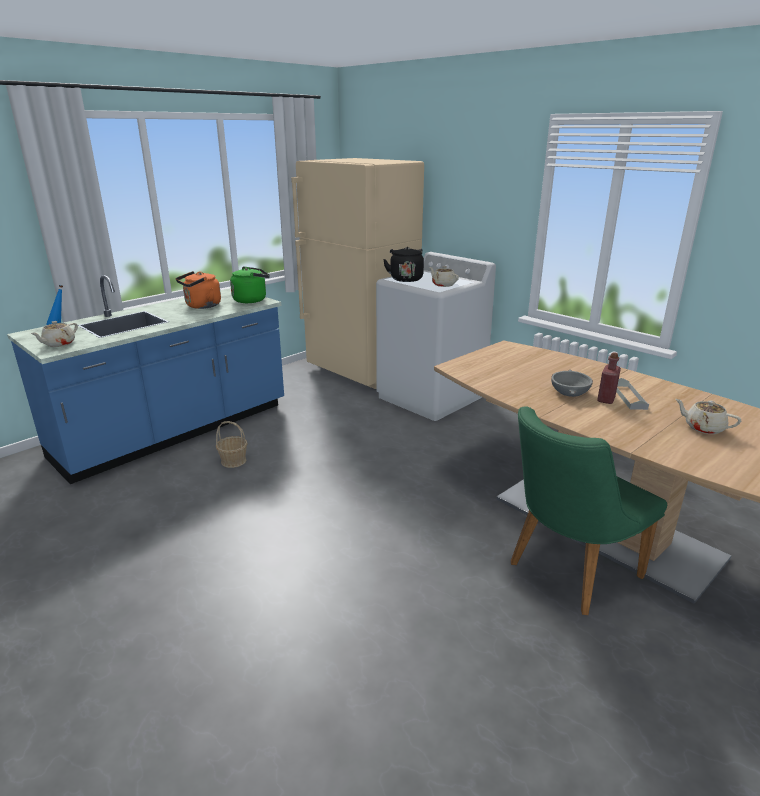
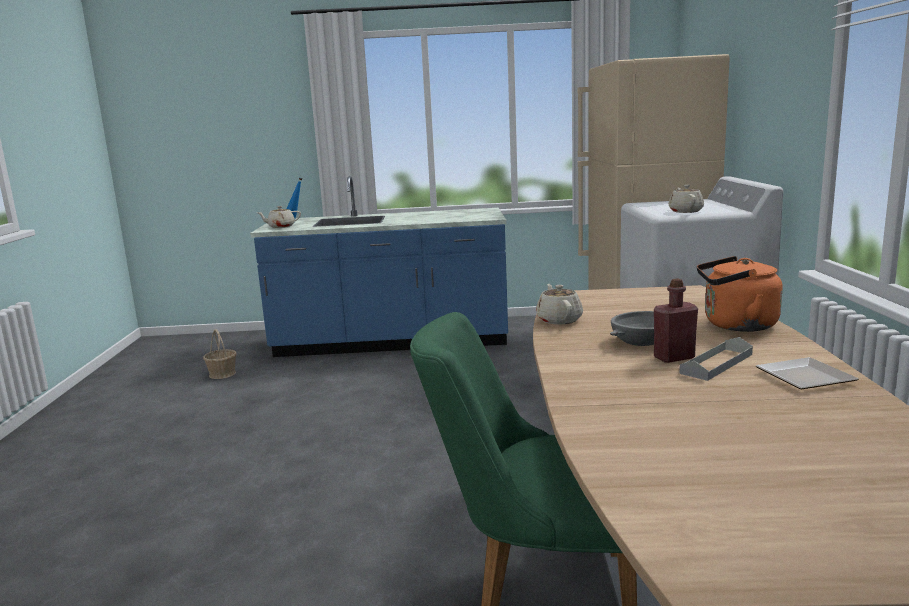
camera: 45 degrees right, 10 degrees down
(201, 306) = (432, 216): orange kettle -> orange kettle (735, 325)
(233, 461) = (396, 376): basket -> basket (222, 374)
(252, 300) = (484, 216): green kettle -> none
(405, 279) = (656, 204): black kettle -> none
(671, 393) = (805, 377): none -> plate
(703, 428) = (740, 419): beige teapot -> beige teapot (559, 320)

